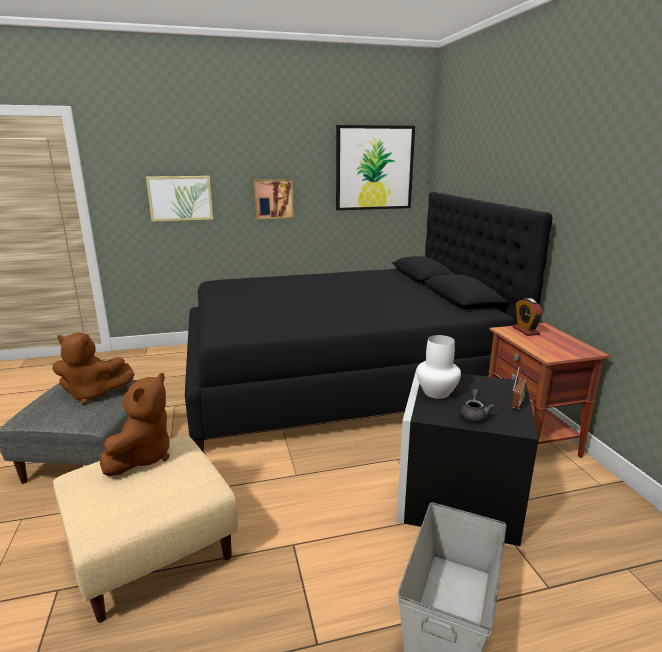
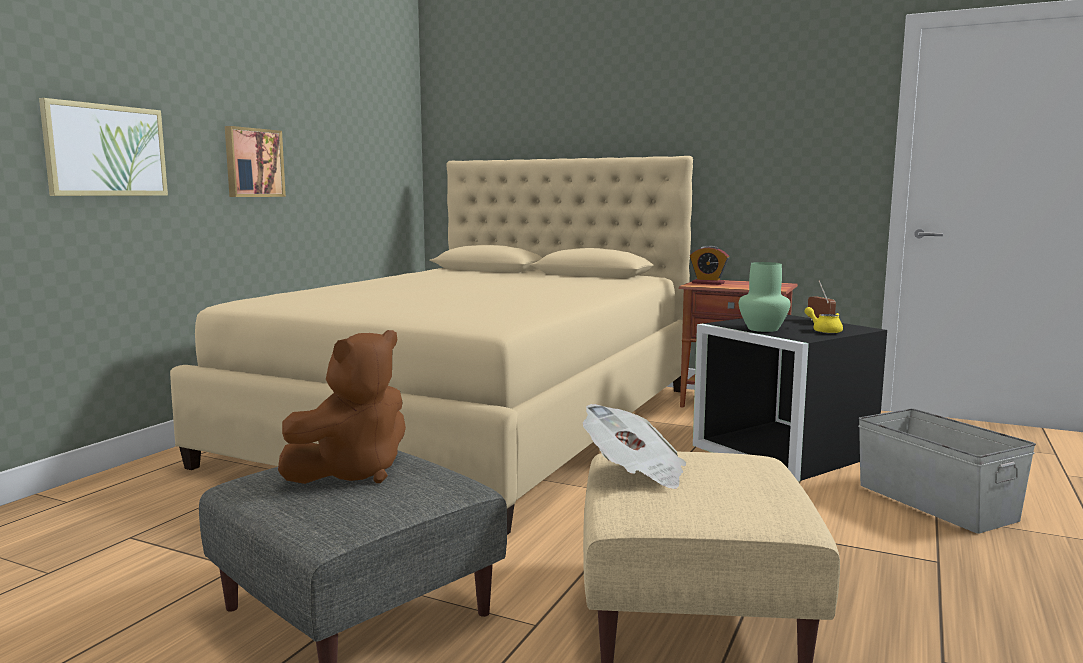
camera: 50 degrees left, 10 degrees down
(142, 457) = (635, 473): brown plush toy -> newspaper
(341, 378) = (475, 423): black bed -> beige bed
(374, 168) = (369, 125): picture -> none
(437, 392) = (763, 329): white vase -> green vase
(474, 415) = (824, 331): grey teapot -> yellow teapot

